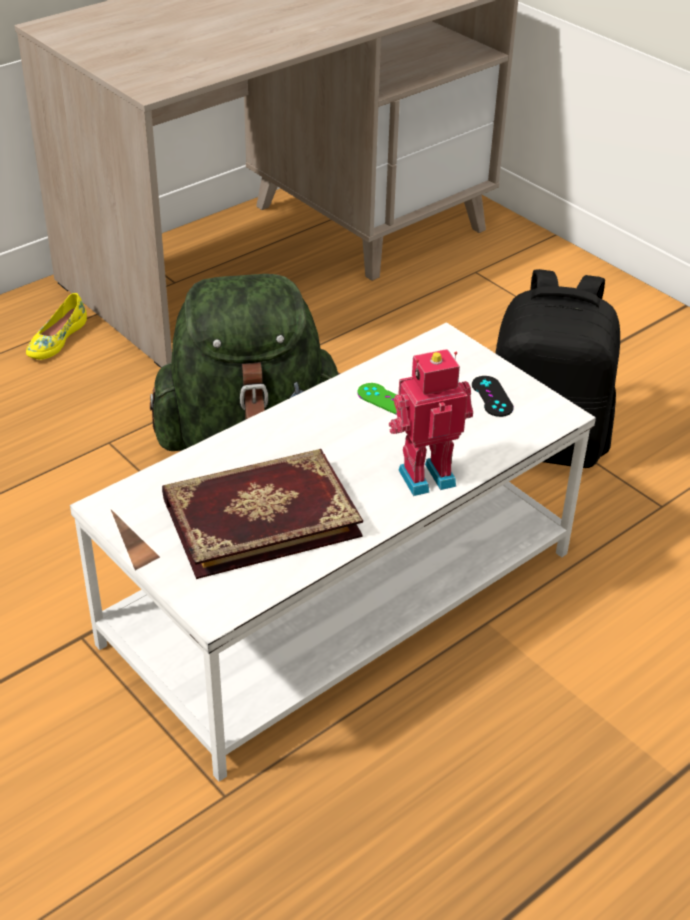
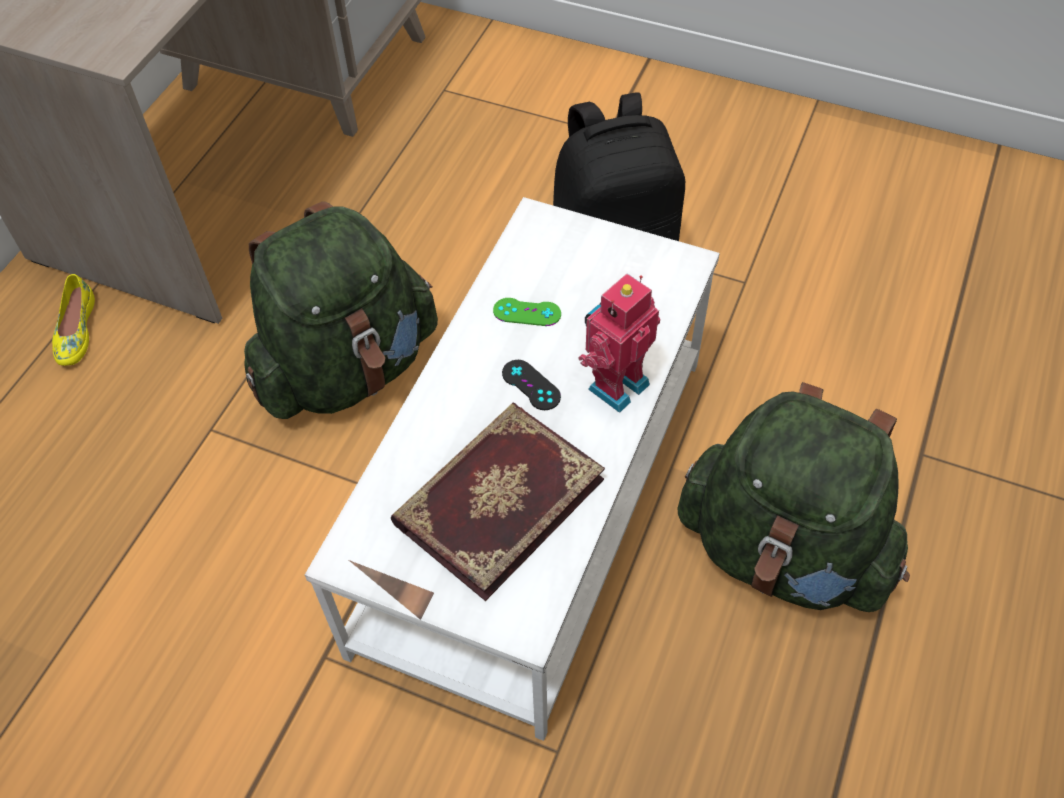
camera: 25 degrees left, 15 degrees up
(492, 396) = (618, 268): black game controller -> black game controller (531, 385)
(549, 733) = (782, 552): none -> green backpack

